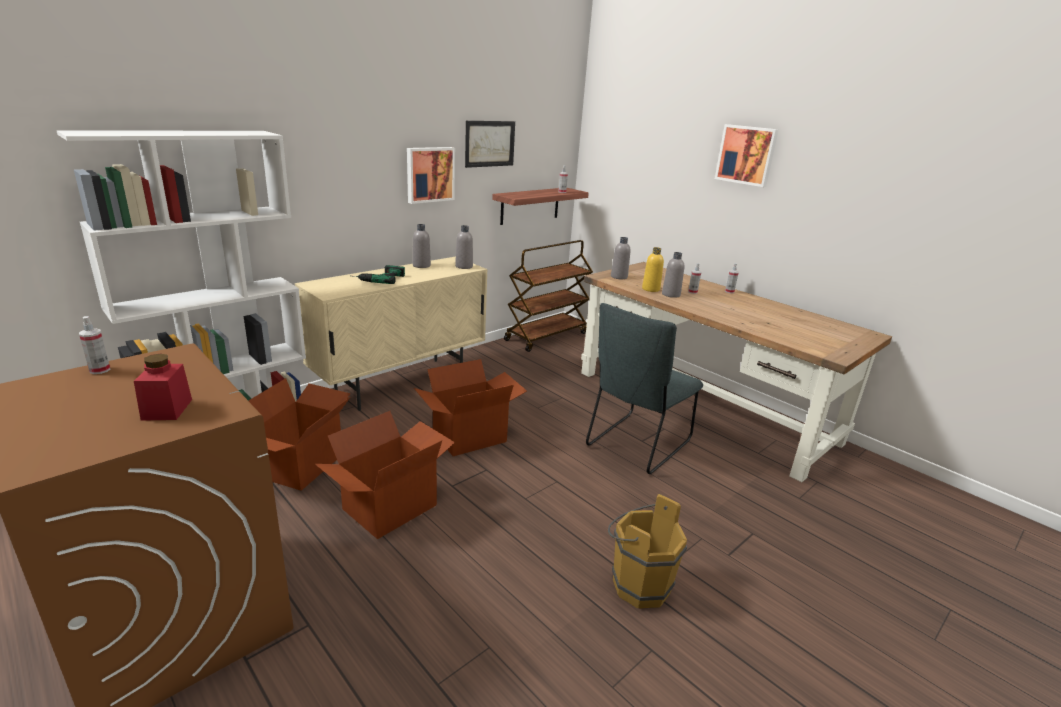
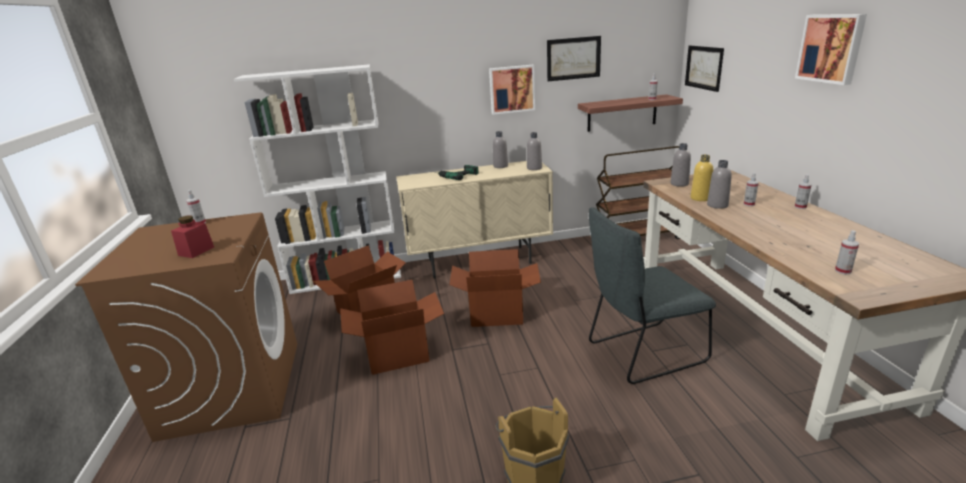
camera: 35 degrees right, 0 degrees up
(607, 163) = (703, 67): none -> picture
(808, 339) = (843, 271): none -> spray bottle

